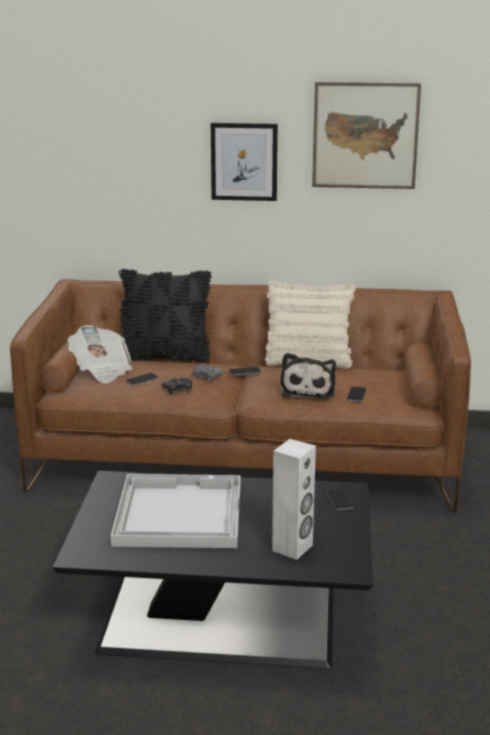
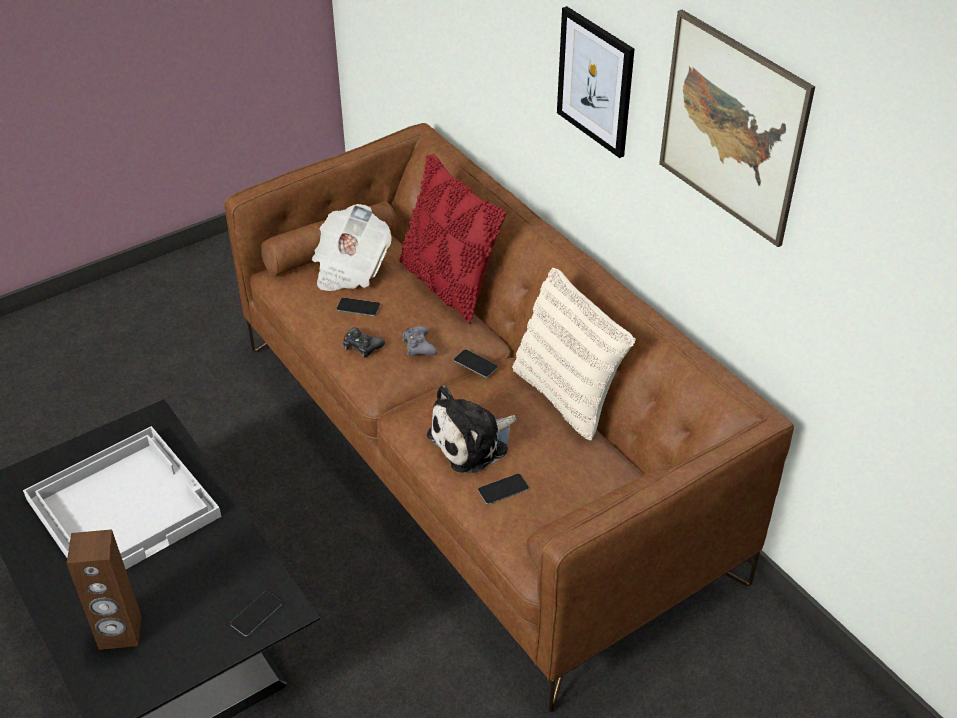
camera: 50 degrees right, 20 degrees up
(165, 357) = (449, 285): black pillow -> red pillow
(293, 548) = (120, 633): white speaker -> brown speaker

